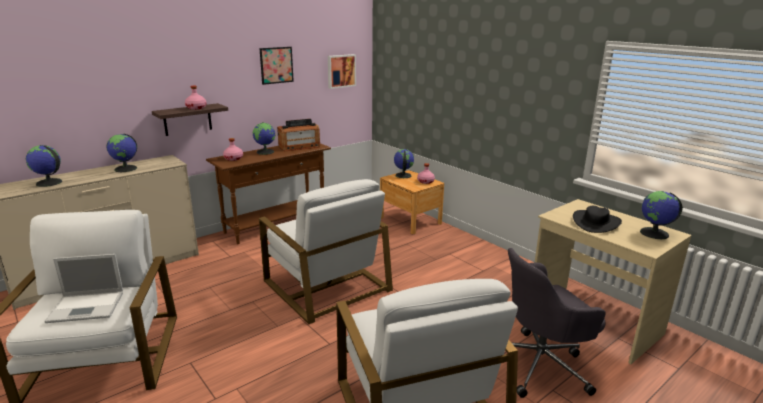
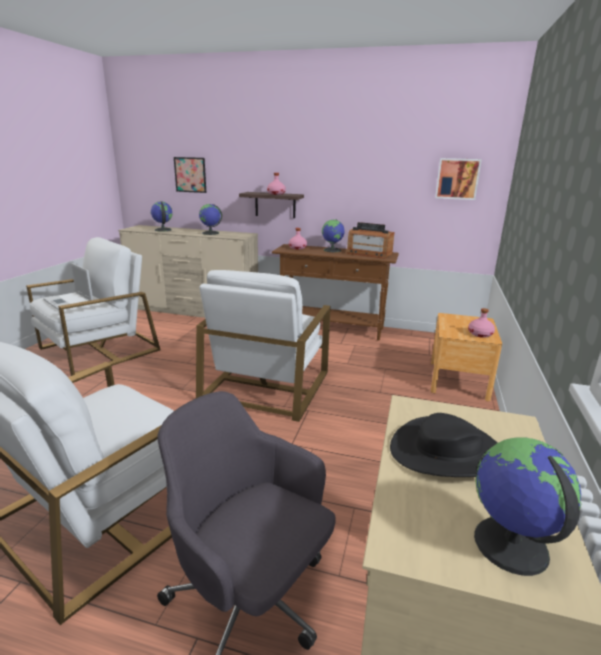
camera: 55 degrees right, 0 degrees up
(276, 65) = (371, 163): picture -> picture (190, 175)
(403, 175) = (469, 320): globe -> none

